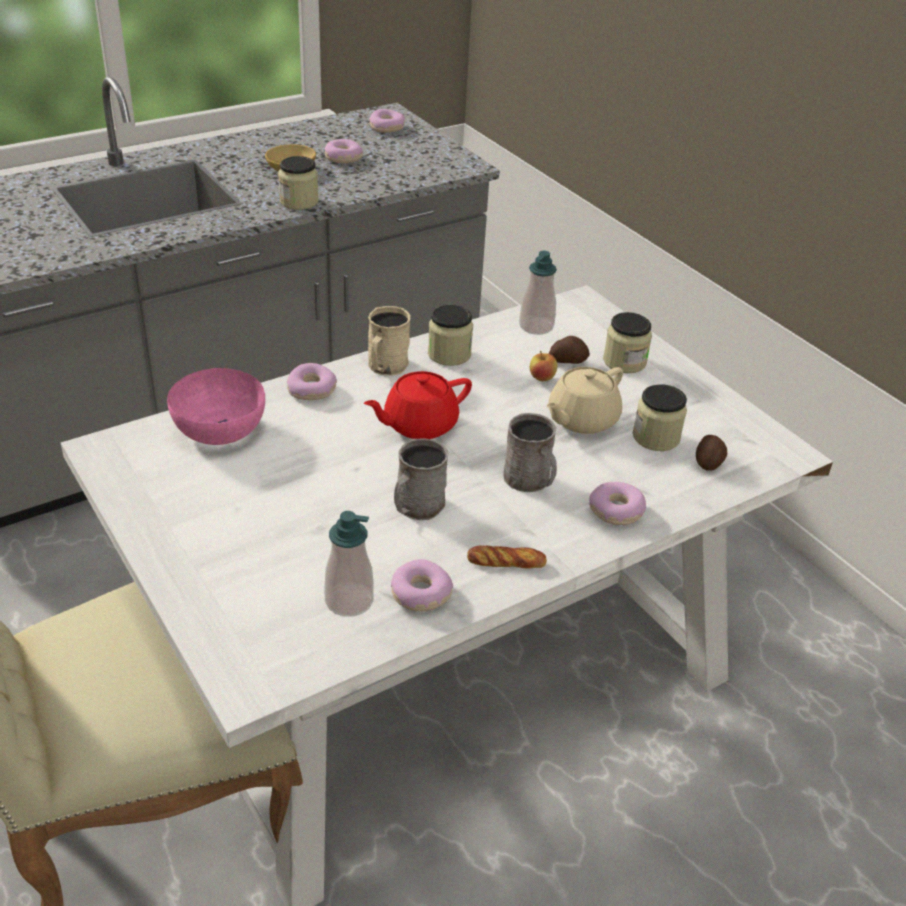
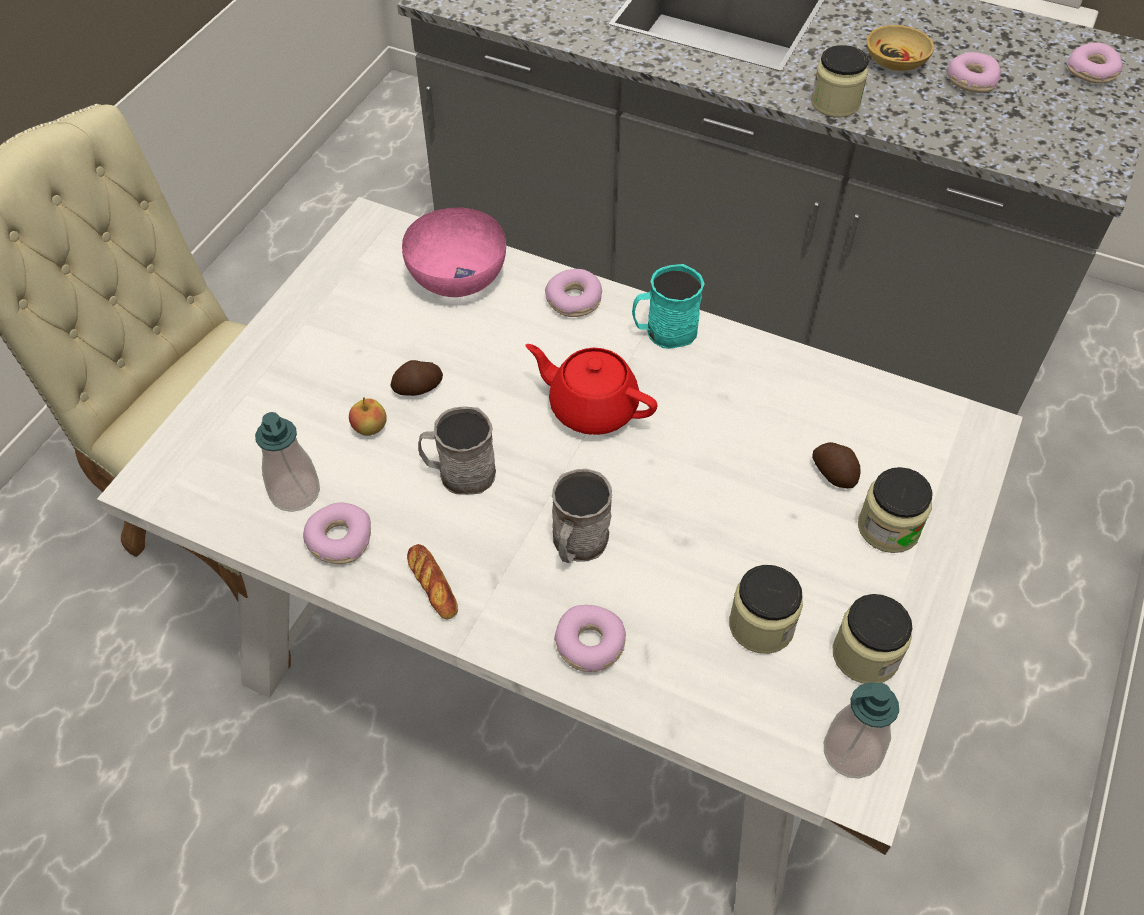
camera: 60 degrees right, 15 degrees up
(385, 367) = (664, 331): beige mug -> turquoise mug
(449, 354) = (738, 367): jar -> jar (865, 655)
(536, 326) = (873, 412): soap dispenser -> soap dispenser (851, 752)
(542, 378) = (774, 466): apple -> apple (370, 428)
(581, 419) = (729, 538): beige teapot -> none
(708, 462) = (761, 700): potato -> potato (418, 388)

